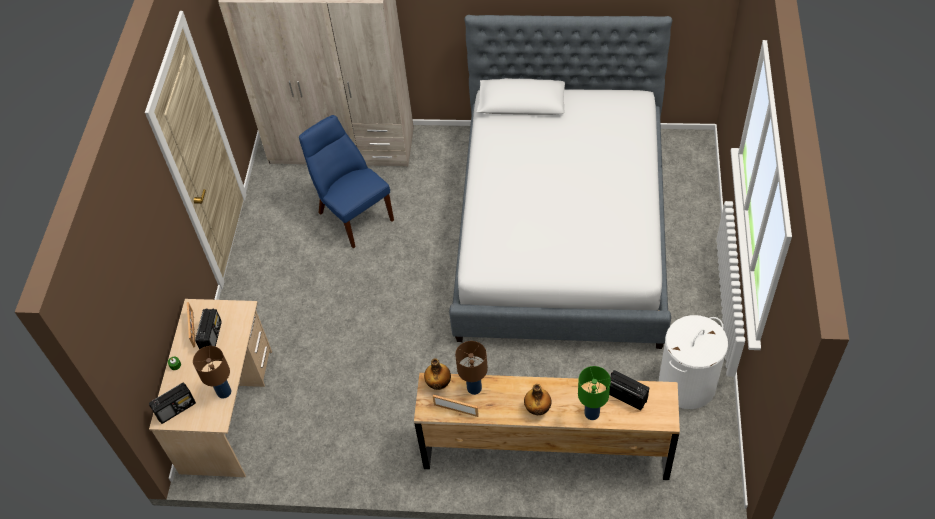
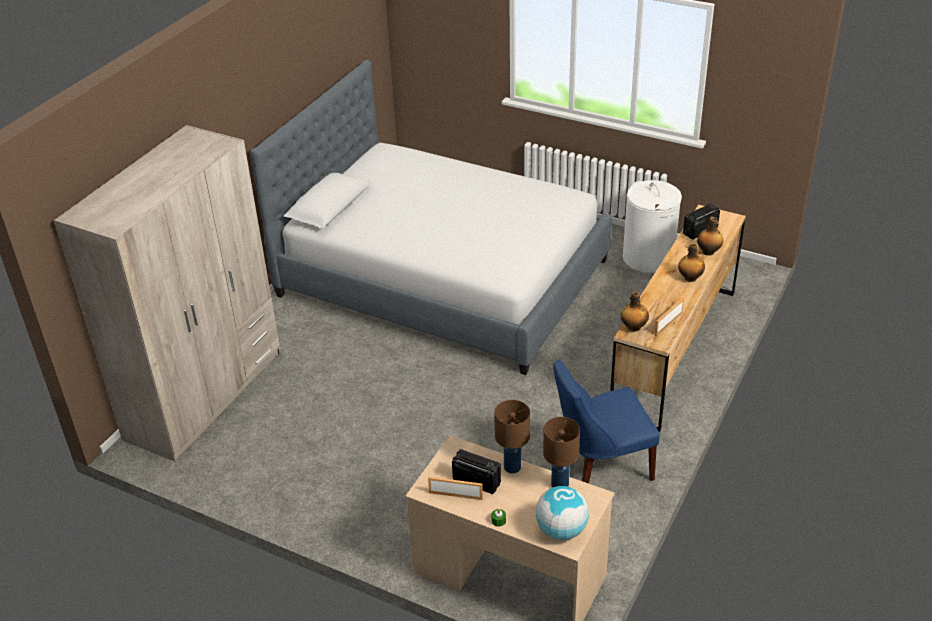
camera: 70 degrees left, 15 degrees down
(176, 408) = (561, 530): radio -> globe
(353, 214) = (310, 409): blue chair -> blue chair (600, 467)
(474, 387) = (649, 308): brown table lamp -> brown table lamp (511, 467)
(591, 414) = (708, 252): green table lamp -> bottle

